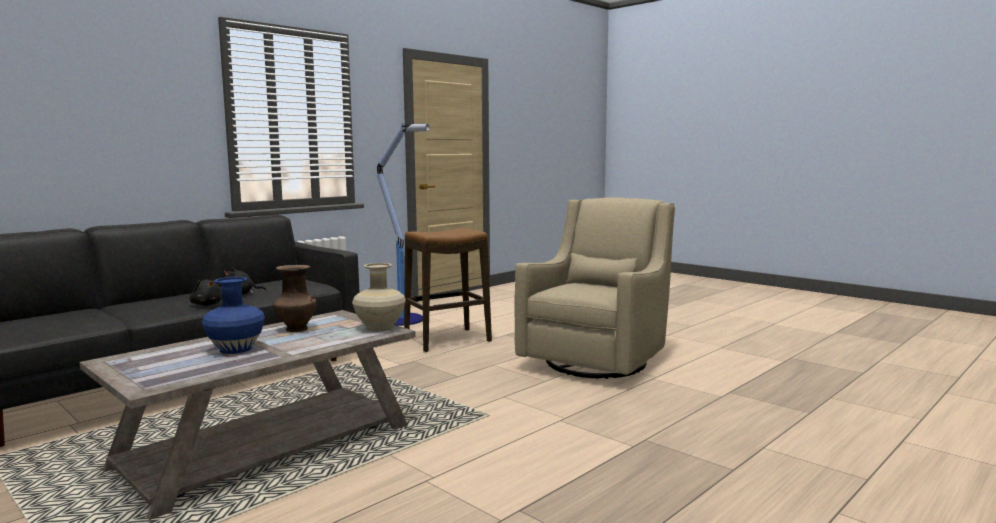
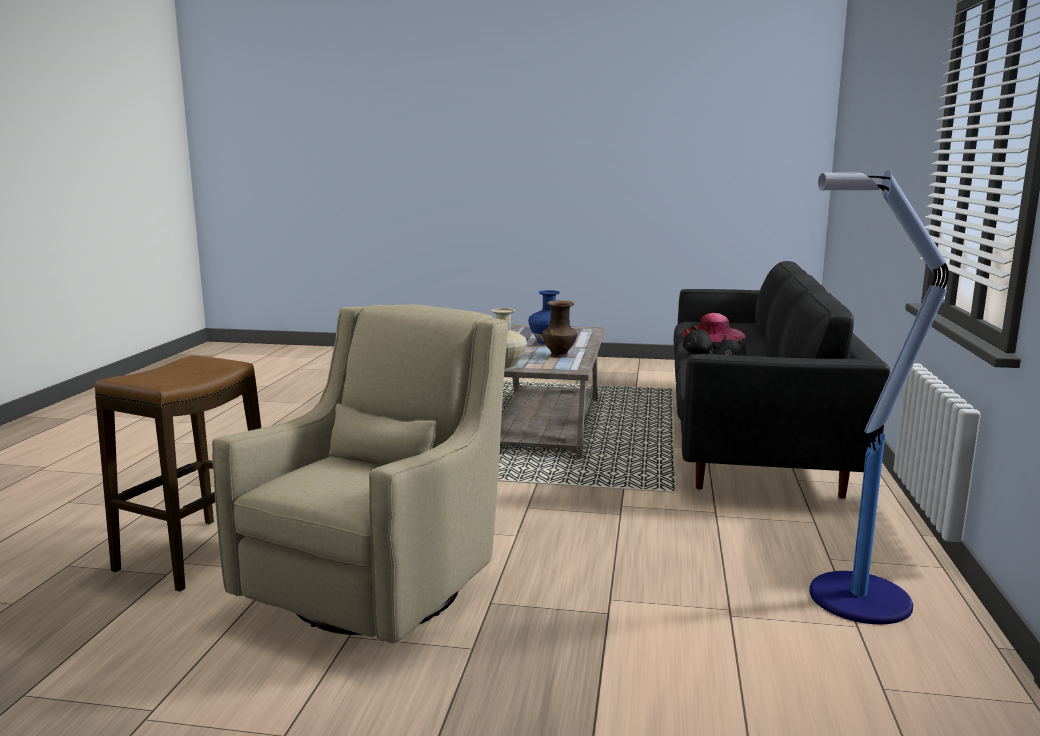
camera: 145 degrees right, 5 degrees up
(92, 318) = (713, 335): none -> pink hat
(447, 340) = (663, 565): stool -> stool (196, 554)
(598, 361) = (381, 586): beige armchair -> beige armchair turned 150 degrees counterclockwise

